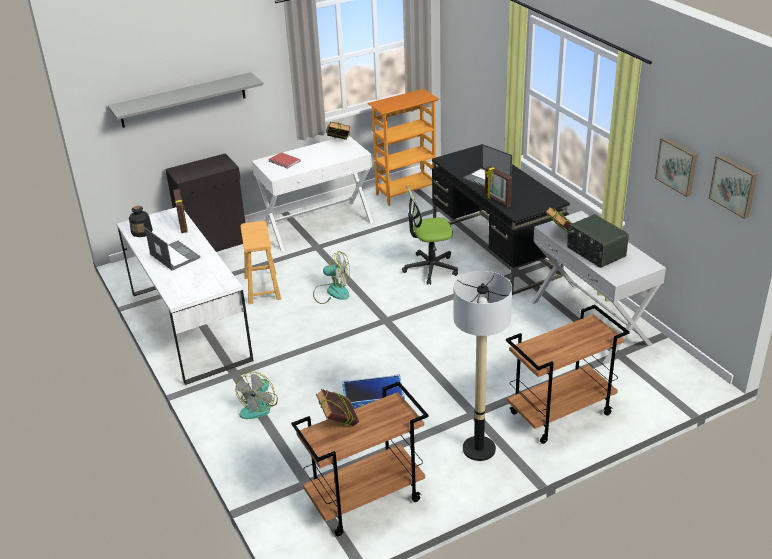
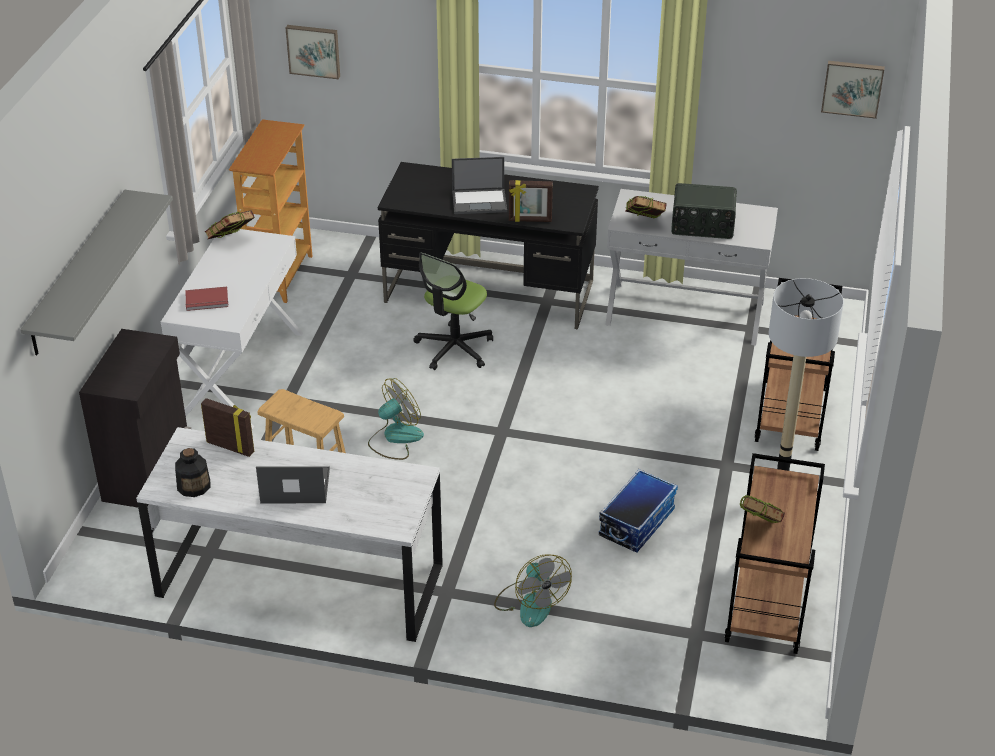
camera: 50 degrees left, 5 degrees up
(677, 166) = (762, 90): picture -> picture (314, 50)

